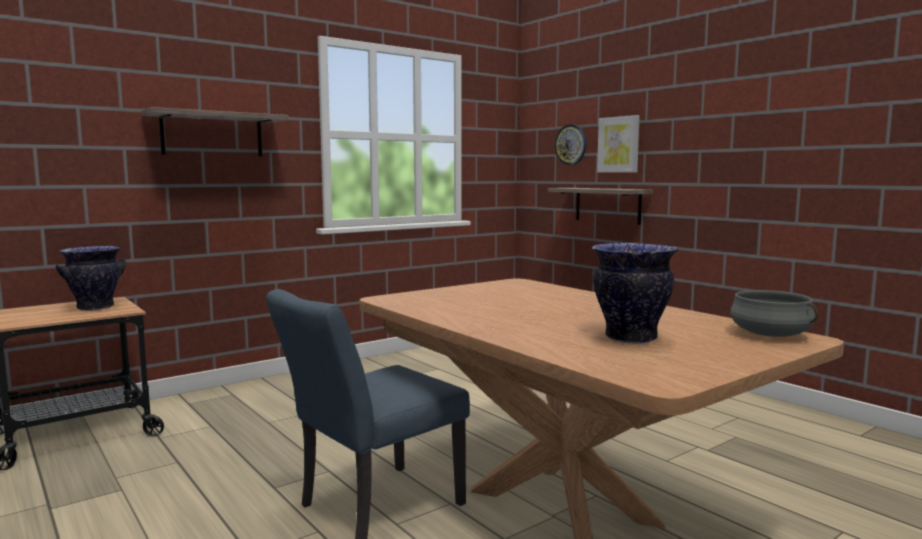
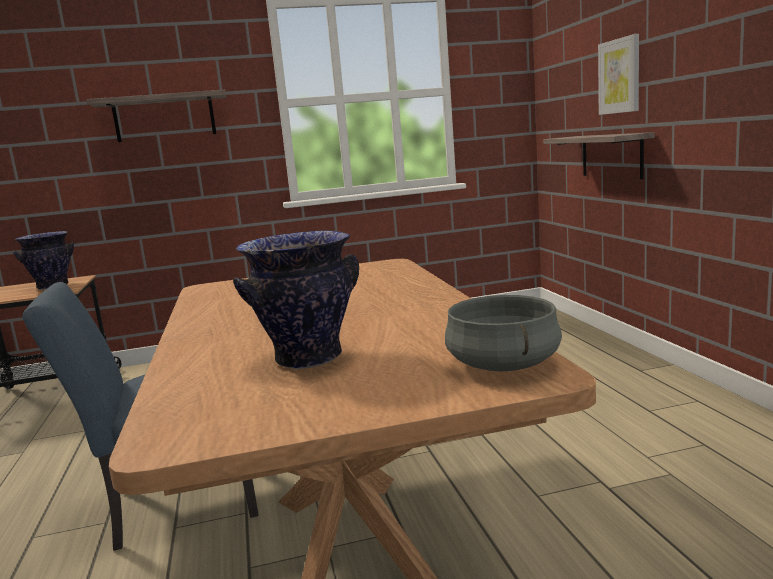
camera: 25 degrees right, 5 degrees up
(571, 144) = (576, 82): wall clock -> none

